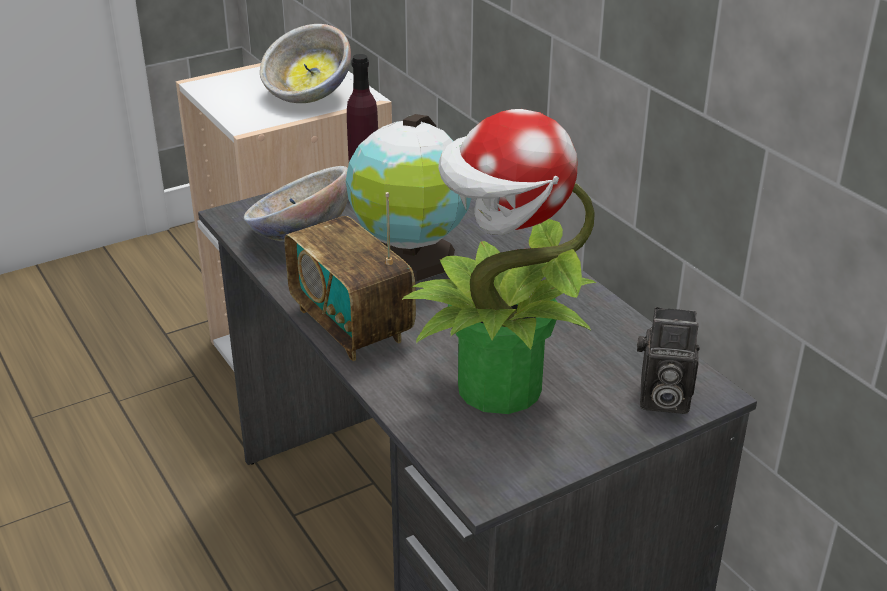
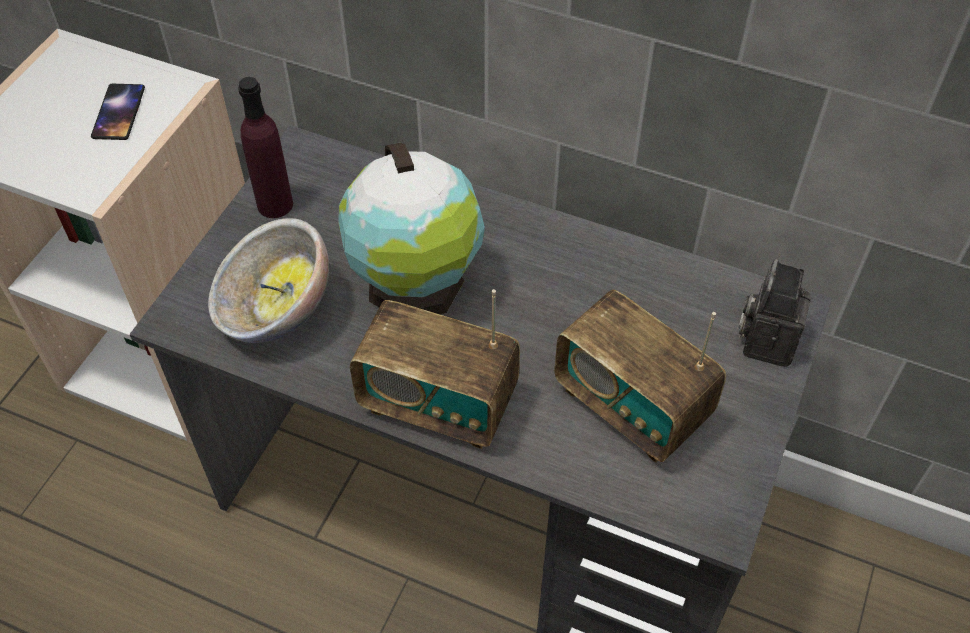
camera: 35 degrees left, 20 degrees up
(308, 96) = (119, 112): bowl -> phone
(496, 388) = (631, 406): potted plant -> radio
(661, 399) = (765, 340): camera -> camera turned 135 degrees clockwise

